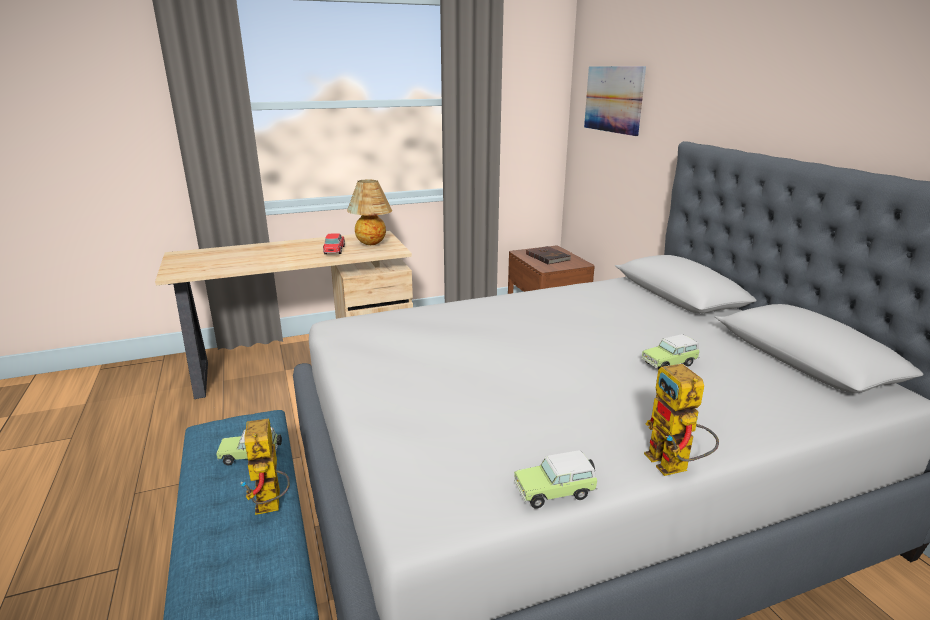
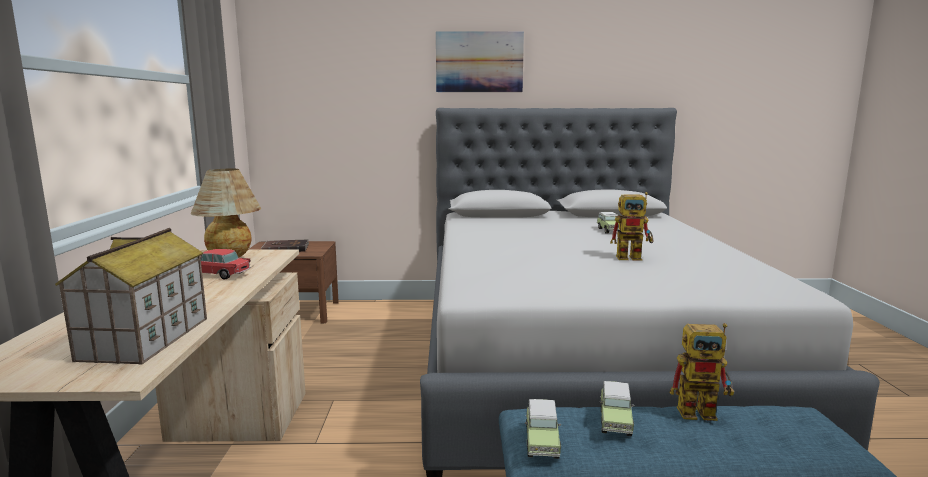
camera: 70 degrees left, 10 degrees down
(219, 265) = (146, 339): none -> toy house
(557, 492) = (763, 266): toy car -> toy car (542, 442)
(613, 99) = (323, 82): picture -> picture (479, 62)
(674, 467) = (730, 247): toy robot -> toy robot (634, 257)

